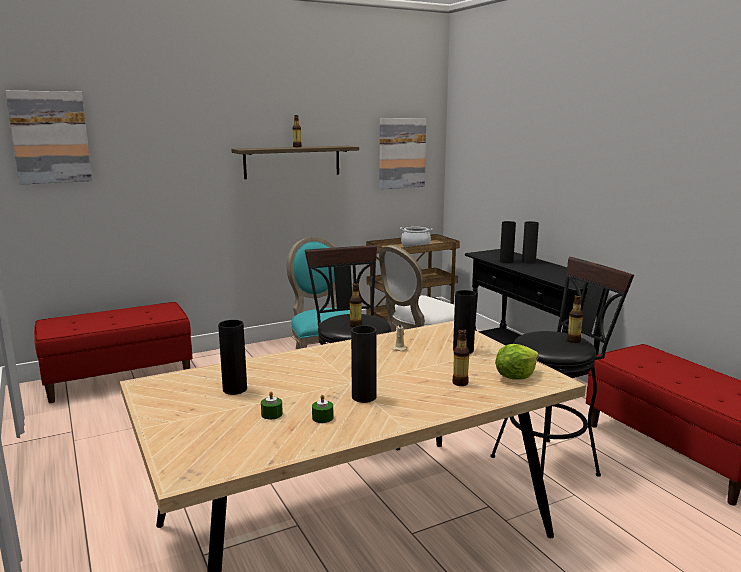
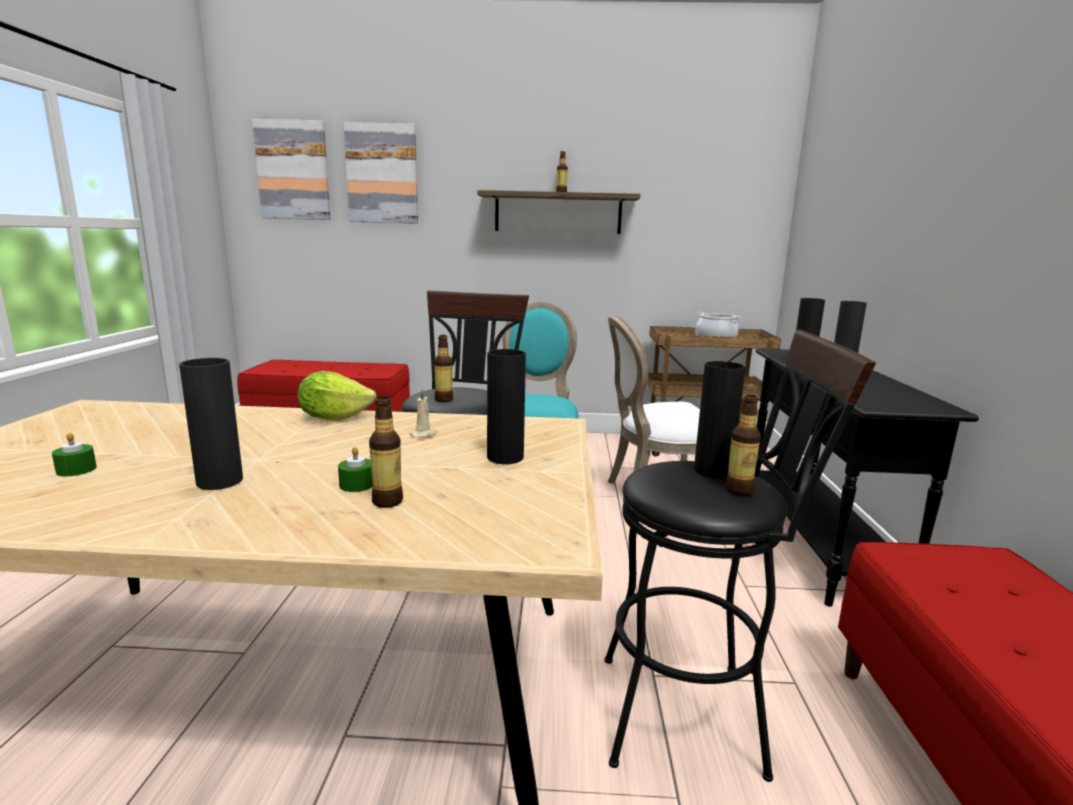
camera: 30 degrees right, 0 degrees up
(235, 389) = (132, 432): black vase -> black vase (713, 471)
(322, 418) = (104, 492): green candle -> green candle (357, 485)
(401, 153) = (718, 211): picture -> picture (382, 174)
(515, 376) = (497, 518): lettuce -> lettuce (334, 417)

